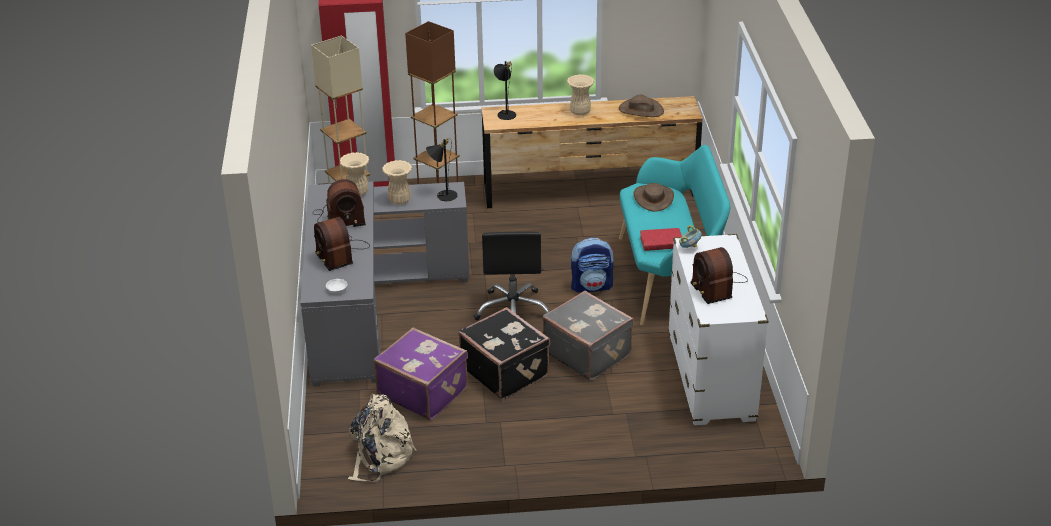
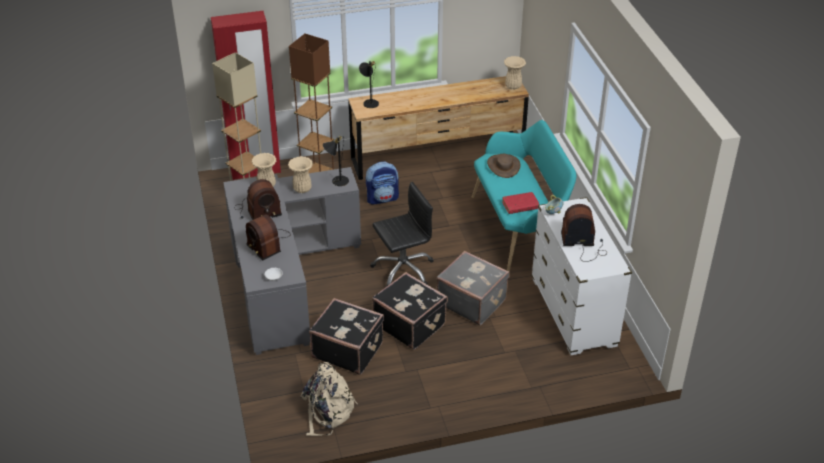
camera: 10 degrees left, 5 degrees up
(423, 391) = (348, 349): purple suitcase -> black suitcase
(513, 311) = (403, 270): black office chair -> black office chair turned 105 degrees counterclockwise
(579, 112) = (429, 96): beige vase -> beige vase (513, 86)
(592, 286) = (460, 241): backpack -> backpack (382, 198)
(641, 110) = (478, 90): brown hat -> none
(716, 285) = (583, 245): radio -> radio turned 120 degrees clockwise

